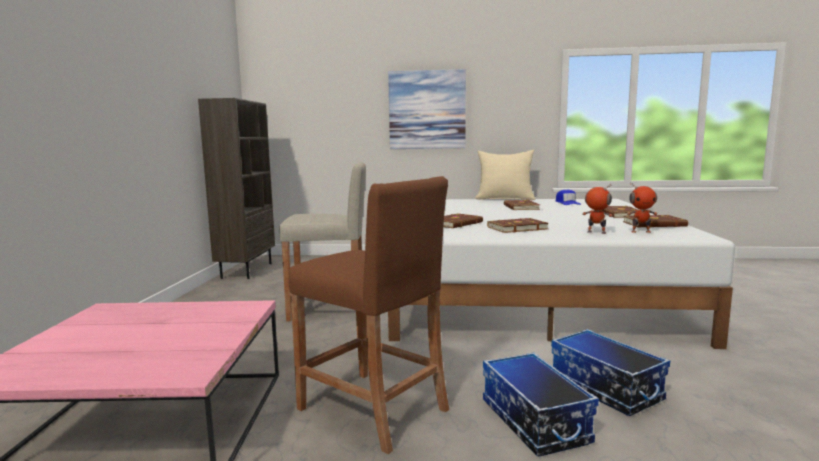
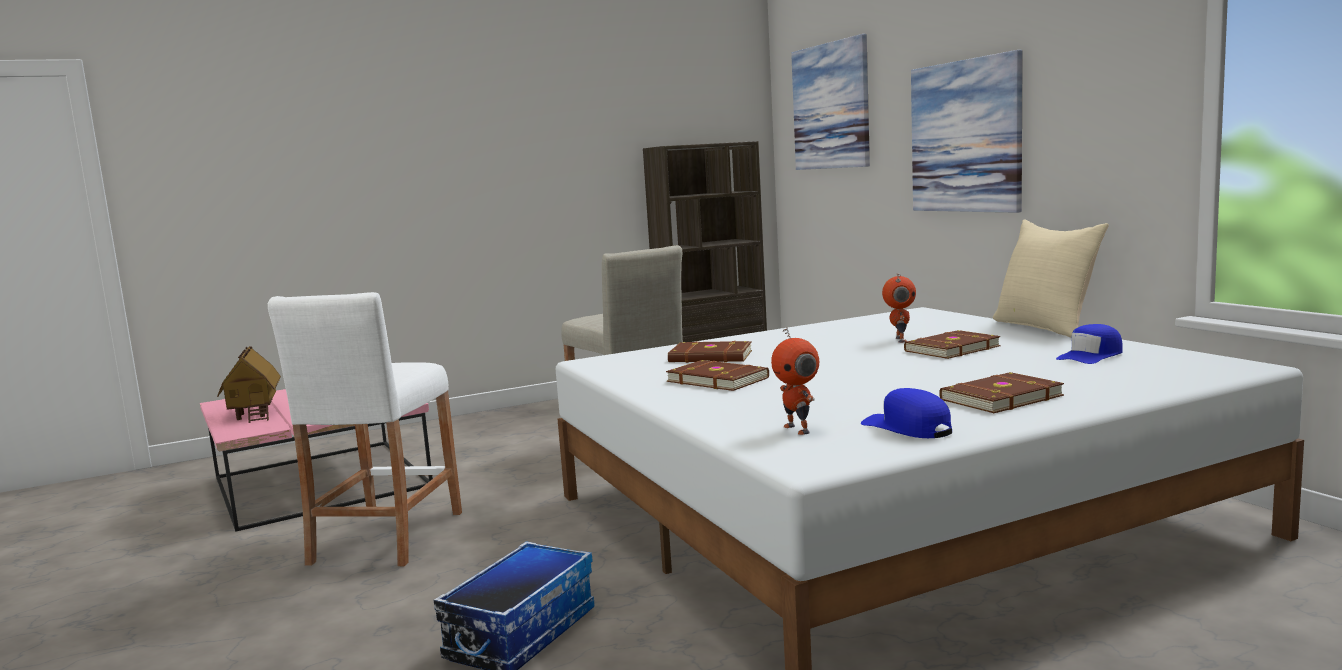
camera: 60 degrees right, 0 degrees up
(110, 362) = (254, 413): none -> toy house
(310, 87) = (831, 106): none -> picture
(372, 409) = (386, 537): brown stool -> white stool
(532, 421) = (401, 609): storage box -> none
(596, 232) = (743, 412): toy robot -> toy robot (899, 340)
(655, 224) = (907, 428): brown book -> blue cap

